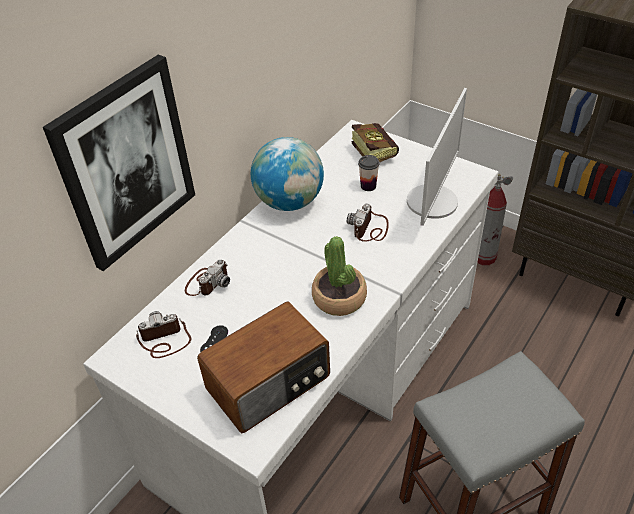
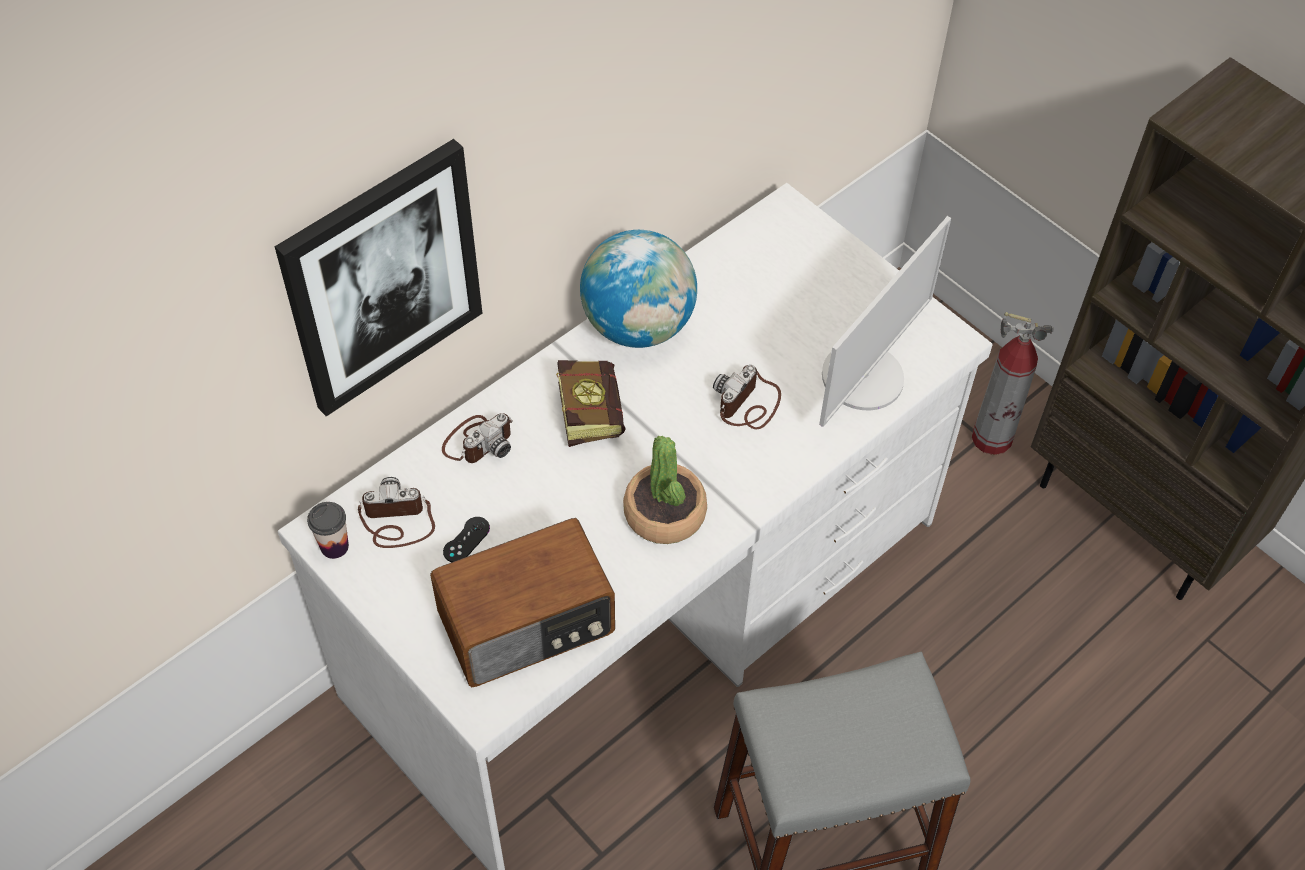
camera: 10 degrees right, 10 degrees up
(368, 186) = (771, 324): cup -> cup (334, 546)
(371, 151) = (798, 257): book -> book (589, 408)

